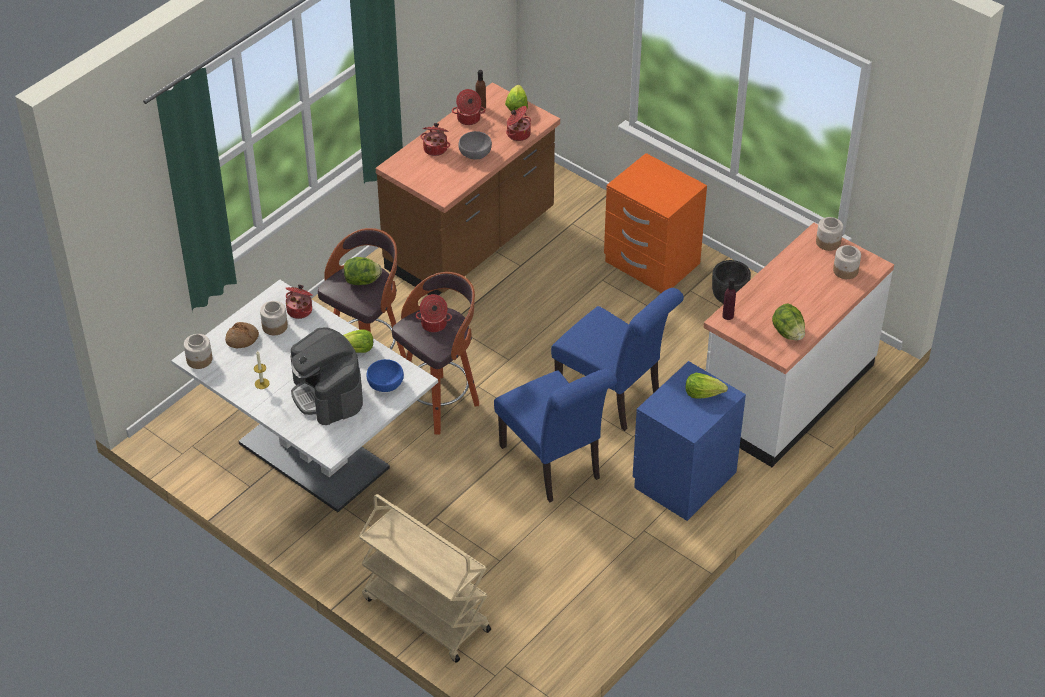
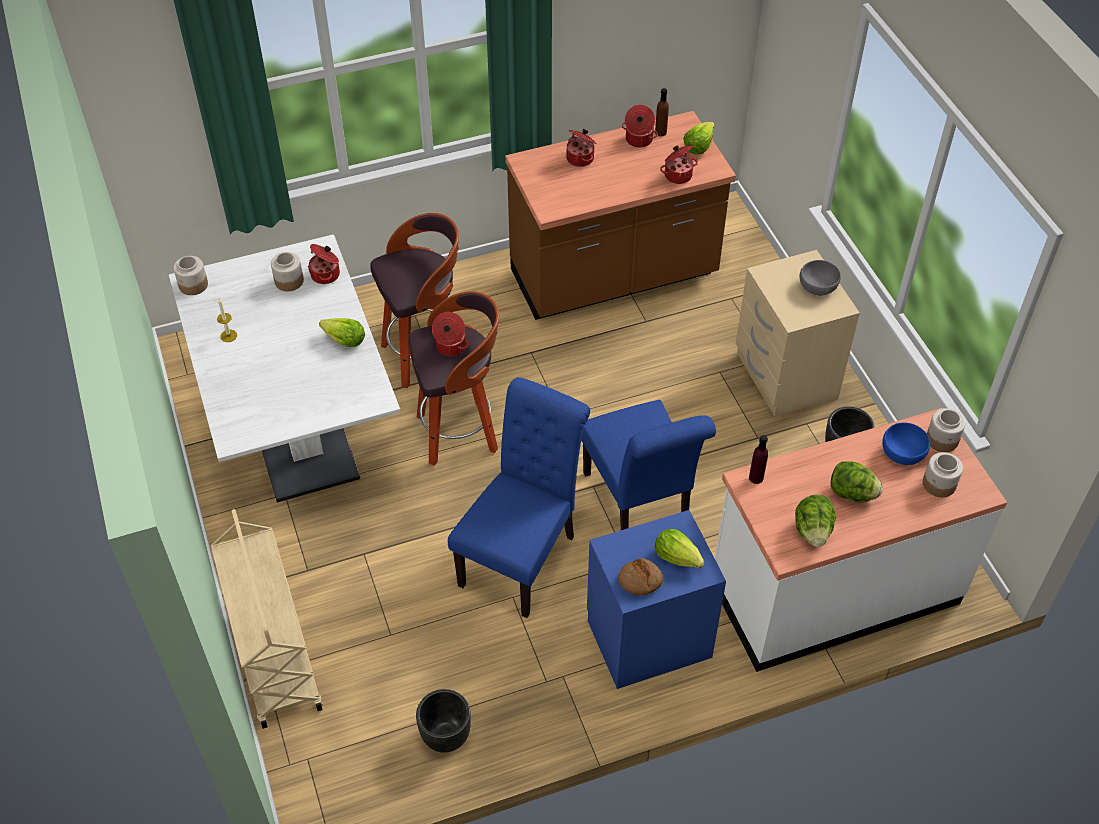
camera: 30 degrees right, 5 degrees up
(242, 339) = (249, 281): bread -> bread (640, 580)
(328, 394) = (280, 375): coffee machine -> none
(362, 281) = (417, 270): lettuce -> lettuce (852, 494)
(385, 383) = (344, 389): blue bowl -> blue bowl (902, 452)
(475, 153) = (617, 178): grey bowl -> grey bowl (818, 286)
(554, 466) = (522, 555): blue chair -> blue chair turned 150 degrees counterclockwise
(591, 605) = (445, 736): none -> black planter
(651, 263) = (784, 376): orange nightstand -> beige nightstand

